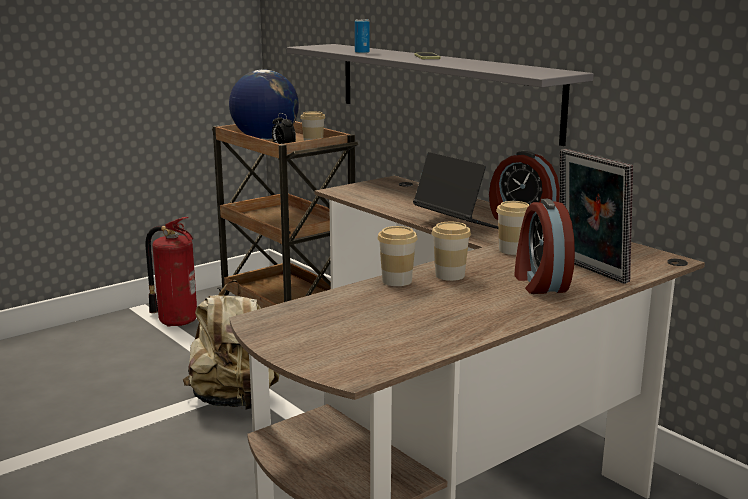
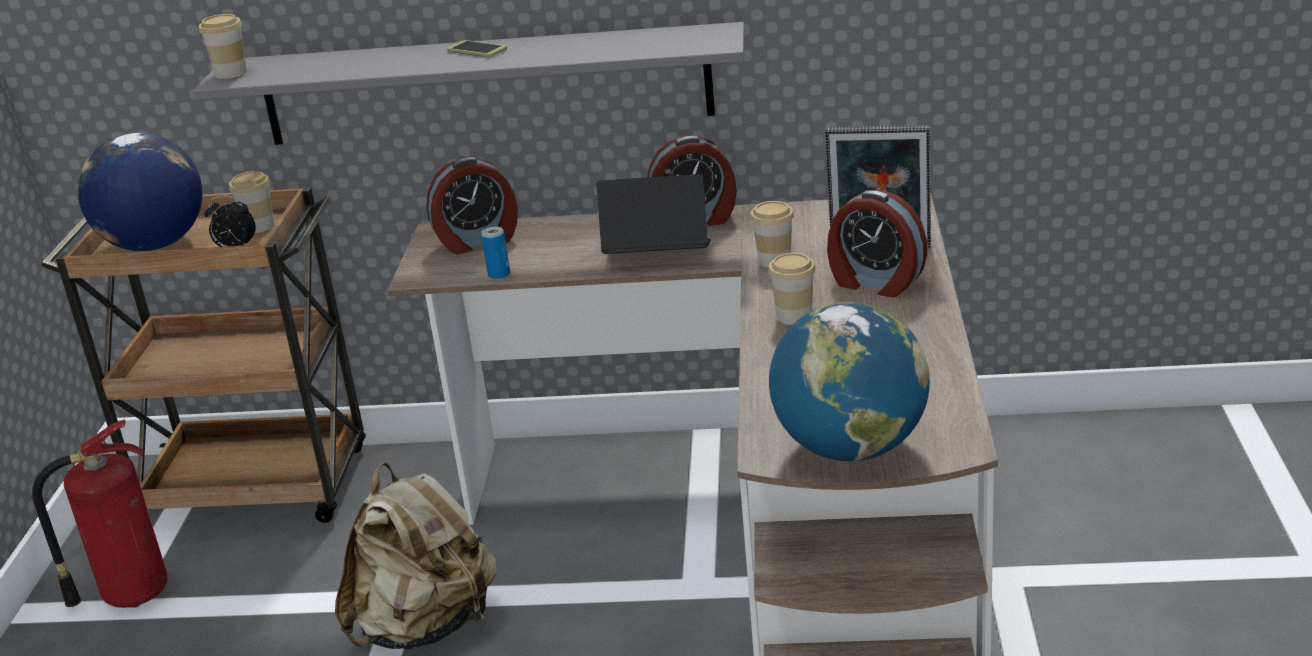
camera: 45 degrees left, 10 degrees up
(301, 339) = (850, 448): none -> globe
(362, 52) = (360, 68): can -> can (499, 275)
(397, 188) = (478, 241): none -> alarm clock
(397, 281) = (769, 348): cup -> cup (231, 73)

